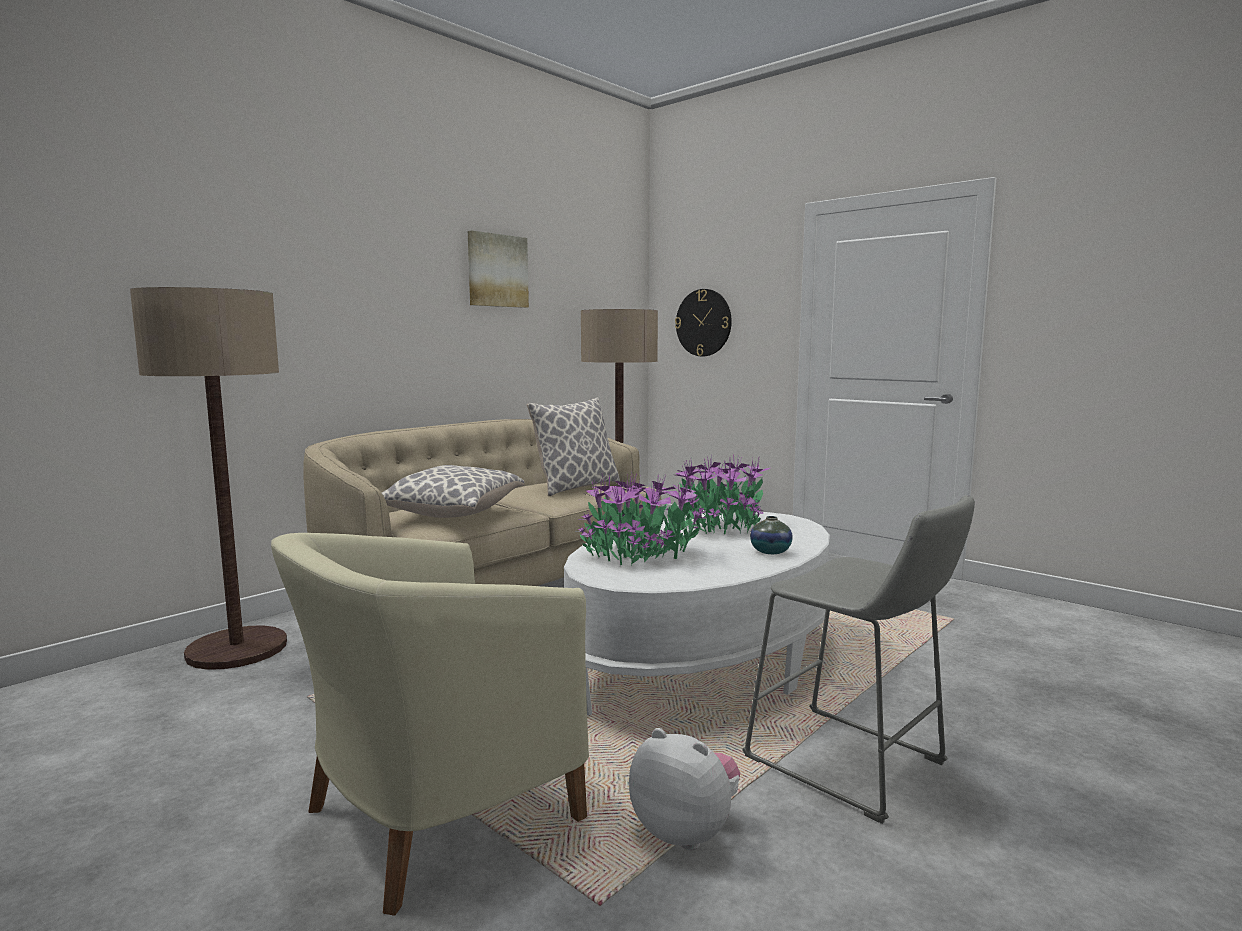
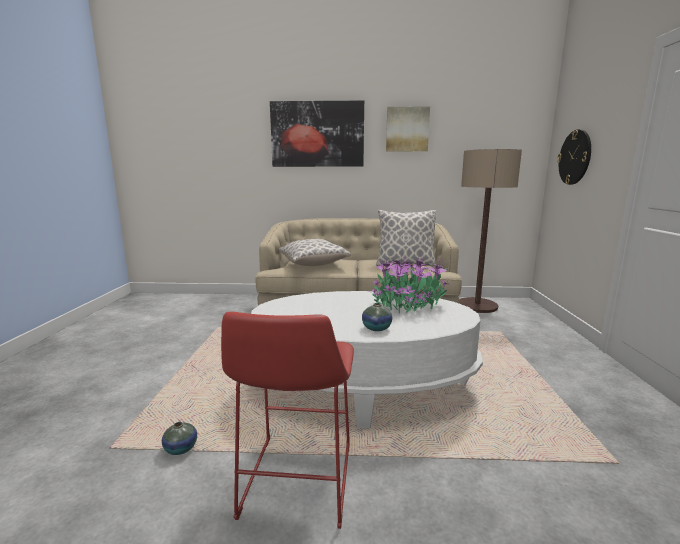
camera: 50 degrees right, 5 degrees up
(237, 649) = (239, 302): floor lamp -> none
(356, 267) = (317, 134): none -> picture
(435, 814) = (155, 385): beige armchair -> none
(639, 554) = (315, 305): potted plant -> none
(686, 830) = (181, 448): plush toy -> vase
(853, 766) = (296, 484): grey stool -> red stool

